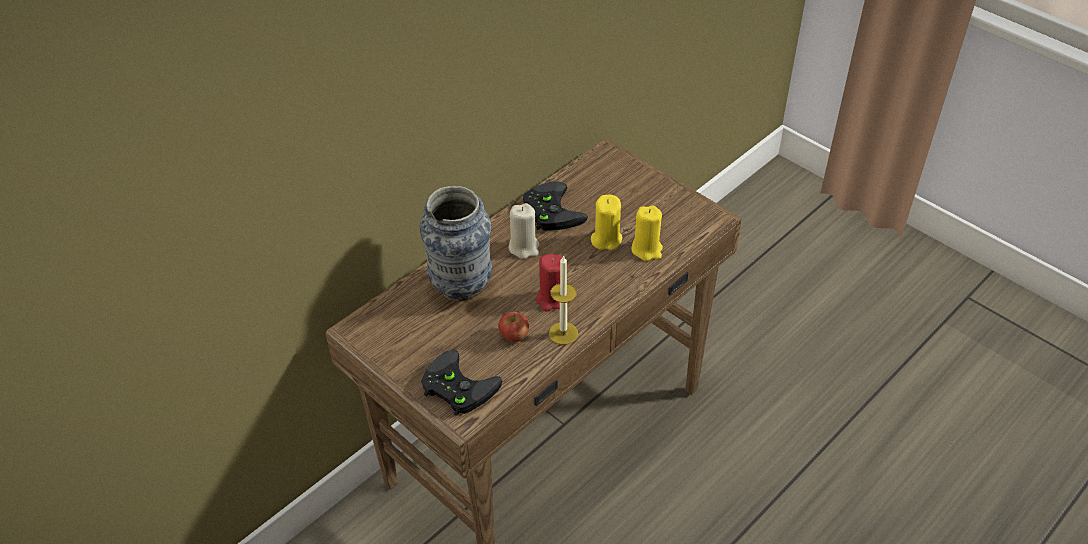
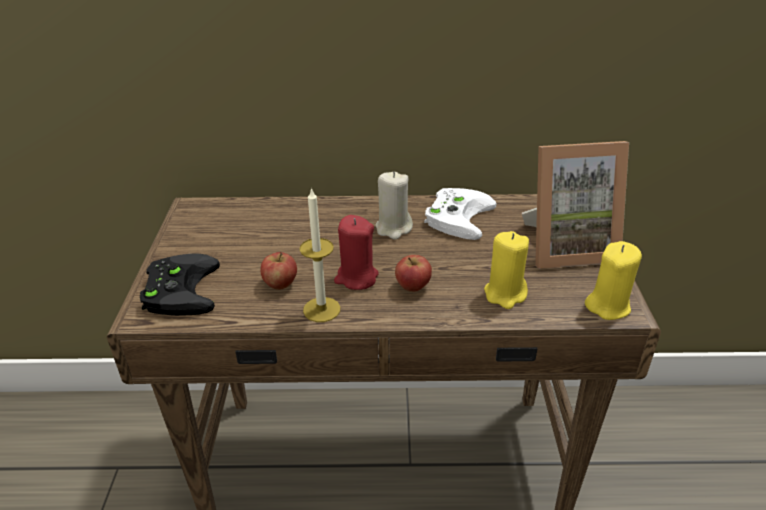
camera: 45 degrees right, 10 degrees down
(461, 286) = (302, 225): vase -> none
(550, 210) = (457, 215): black game controller -> white game controller
(593, 281) = (413, 287): none -> apple
(606, 239) = (476, 263): yellow candle -> yellow candle (607, 306)
(641, 192) = (566, 247): none -> picture frame

